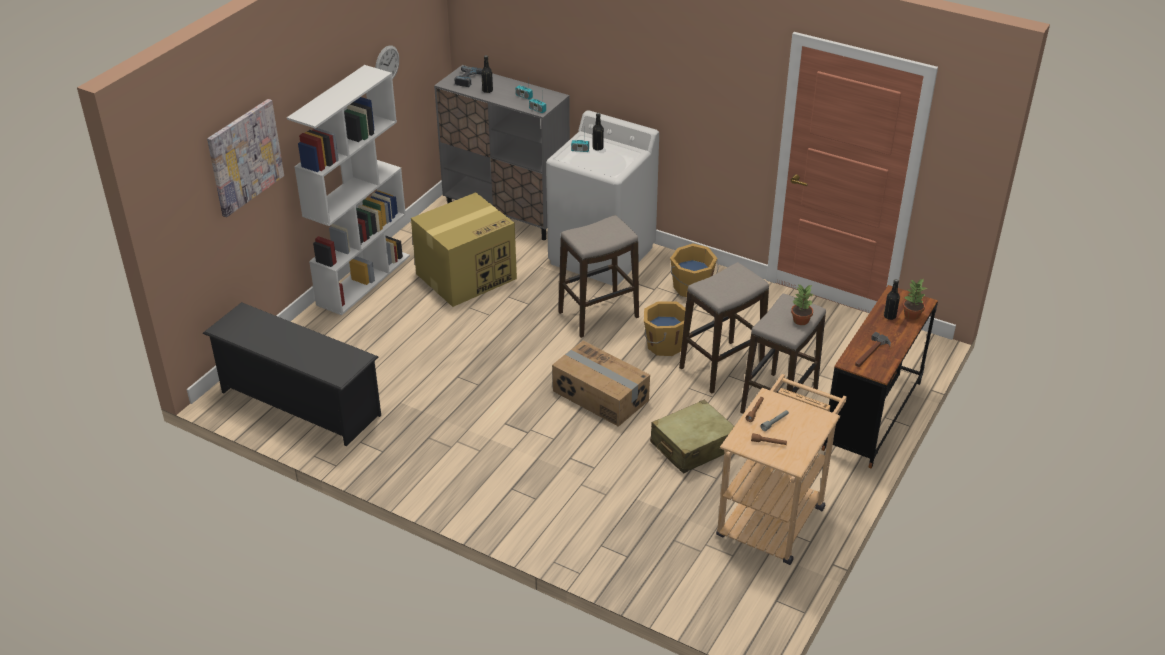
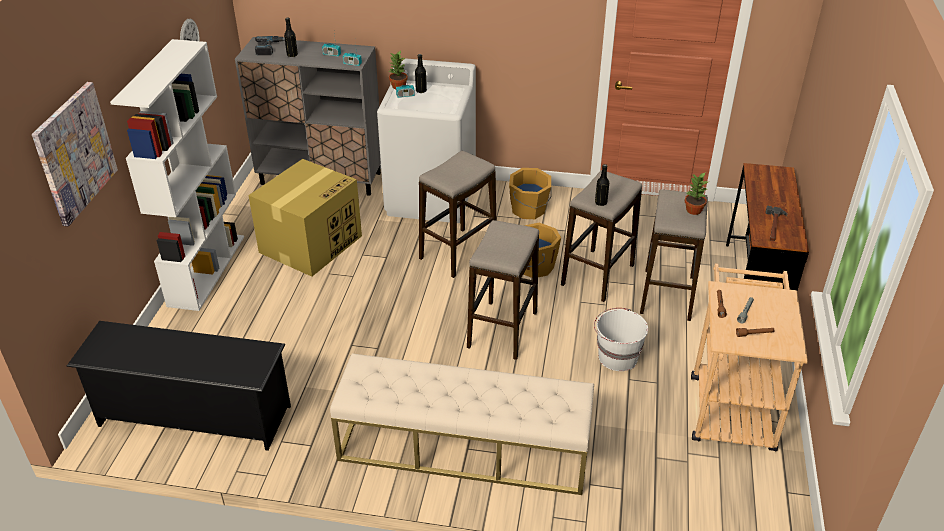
camera: 20 degrees left, 0 degrees up
(508, 487) = (463, 448): none -> beige bench
(600, 396) = (503, 330): cardboard box -> stool
(692, 446) = (616, 357): beige suitcase -> white bucket
(889, 316) = (765, 190): black bottle -> black bottle (601, 203)
(911, 315) = (782, 184): potted plant -> potted plant (398, 86)

